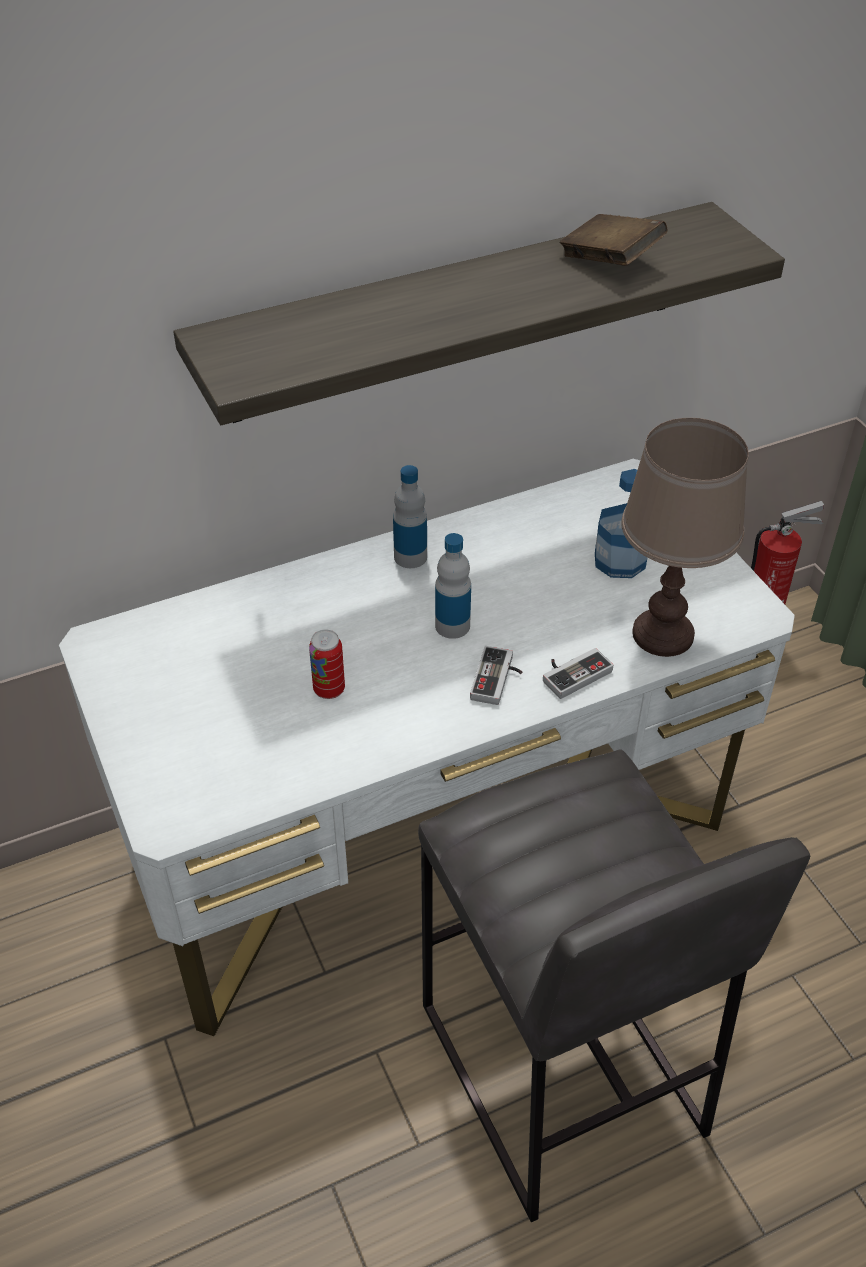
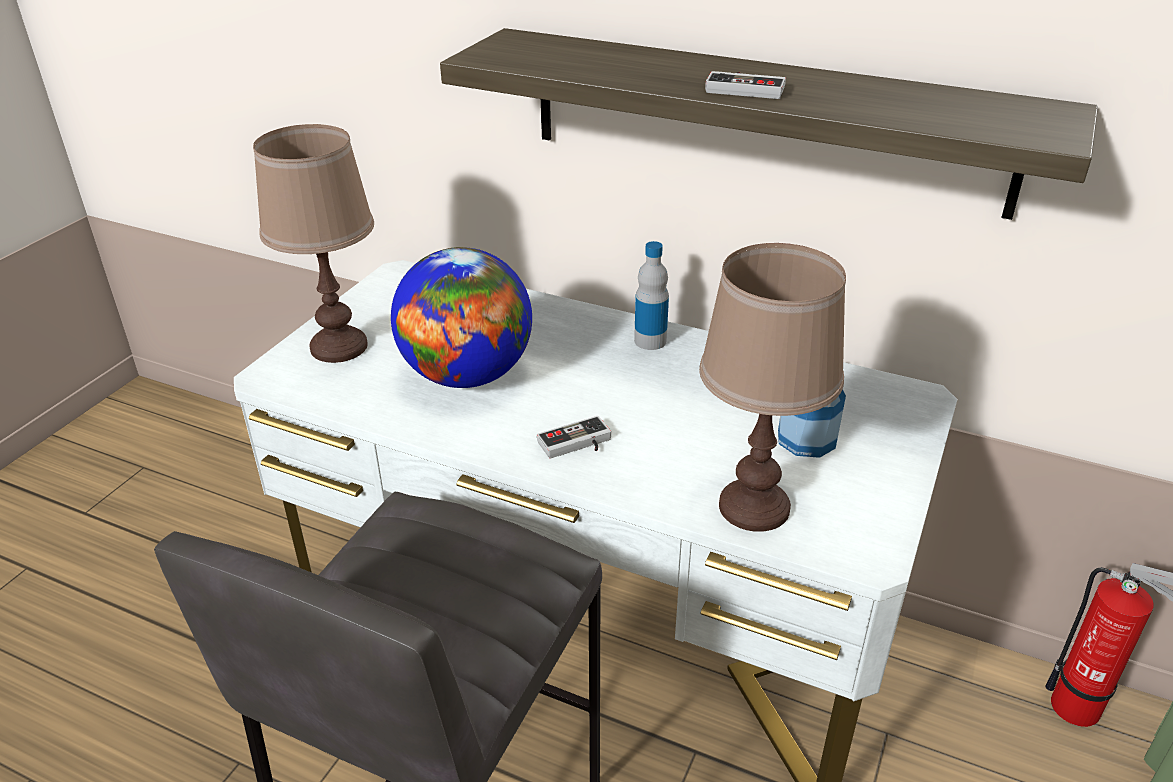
camera: 50 degrees right, 10 degrees down
(177, 751) = (338, 347): none -> brown table lamp
(329, 689) = (467, 375): can -> globe
(452, 626) = (605, 394): bottle -> none
(573, 672) = (637, 479): game controller -> game controller (746, 88)
(610, 261) = (896, 100): brown book -> none

